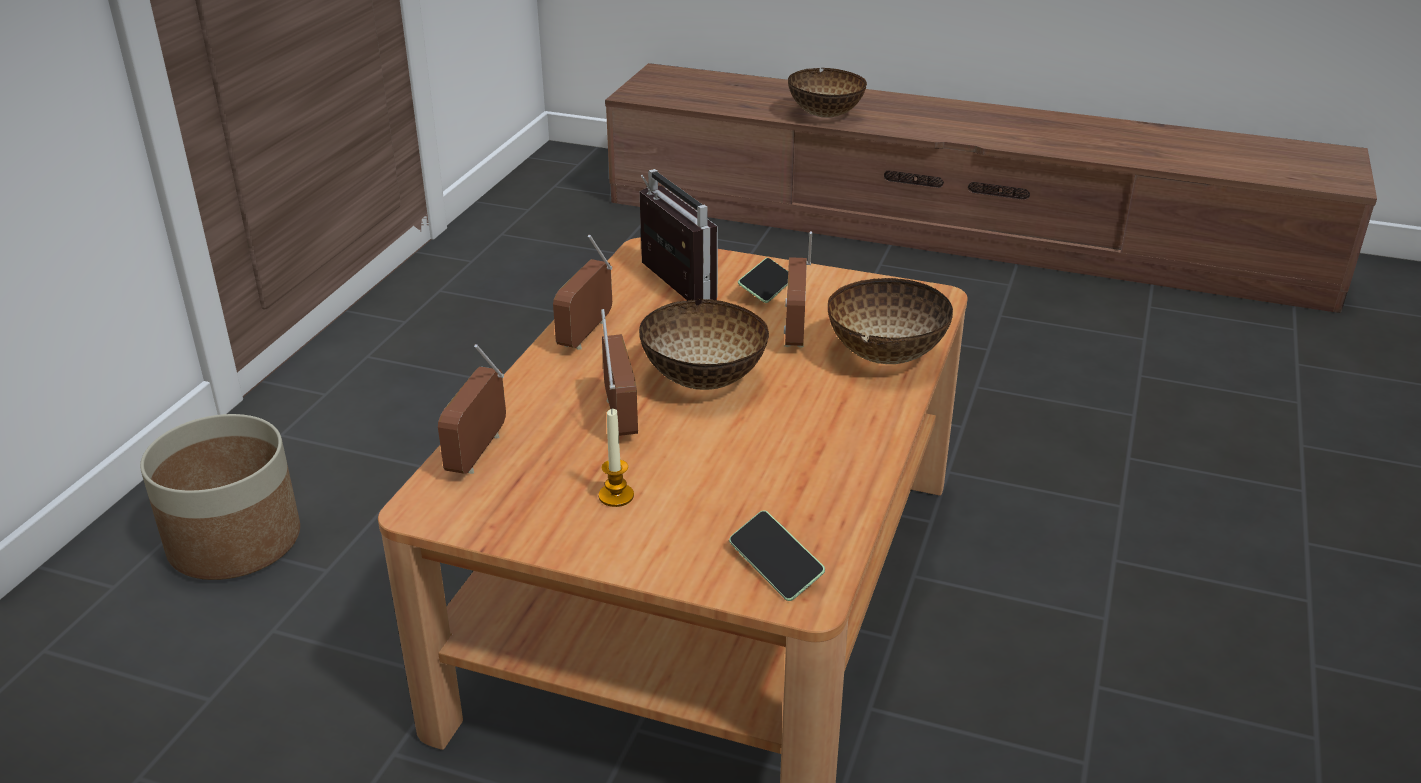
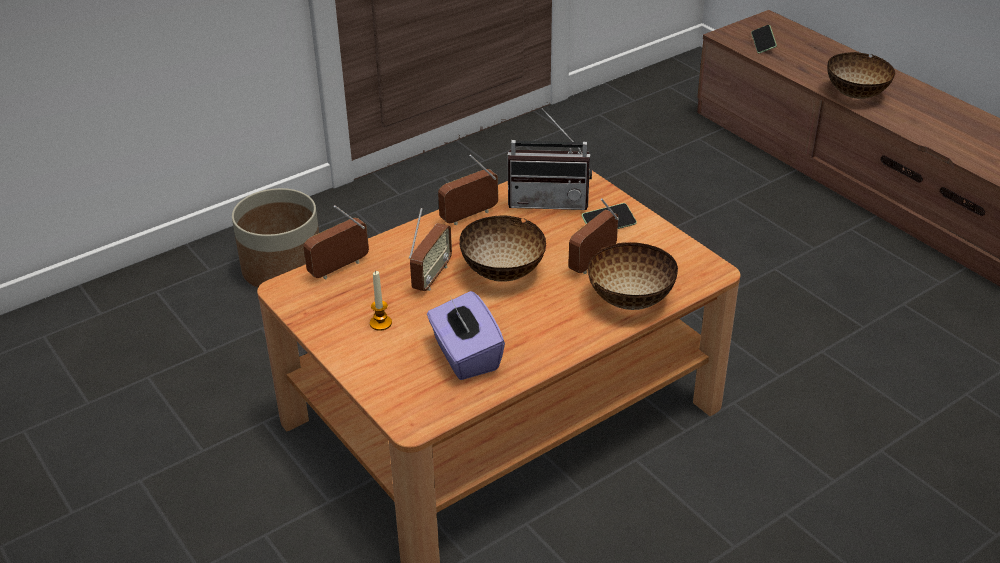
camera: 35 degrees right, 5 degrees up
(665, 286) = (549, 200): radio -> radio turned 90 degrees clockwise
(773, 489) = (465, 356): none -> purple tissue box
(775, 566) = (417, 400): phone -> phone (763, 44)

